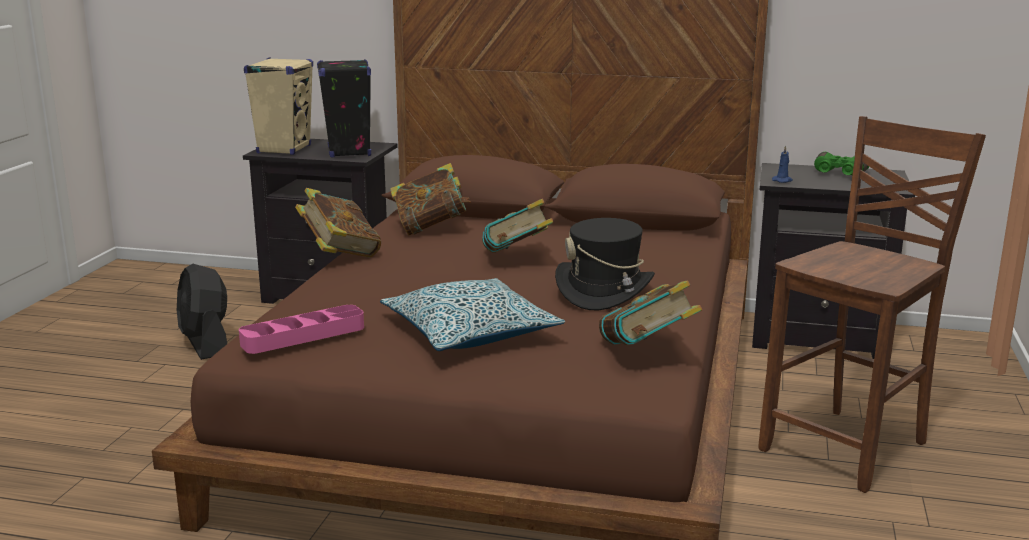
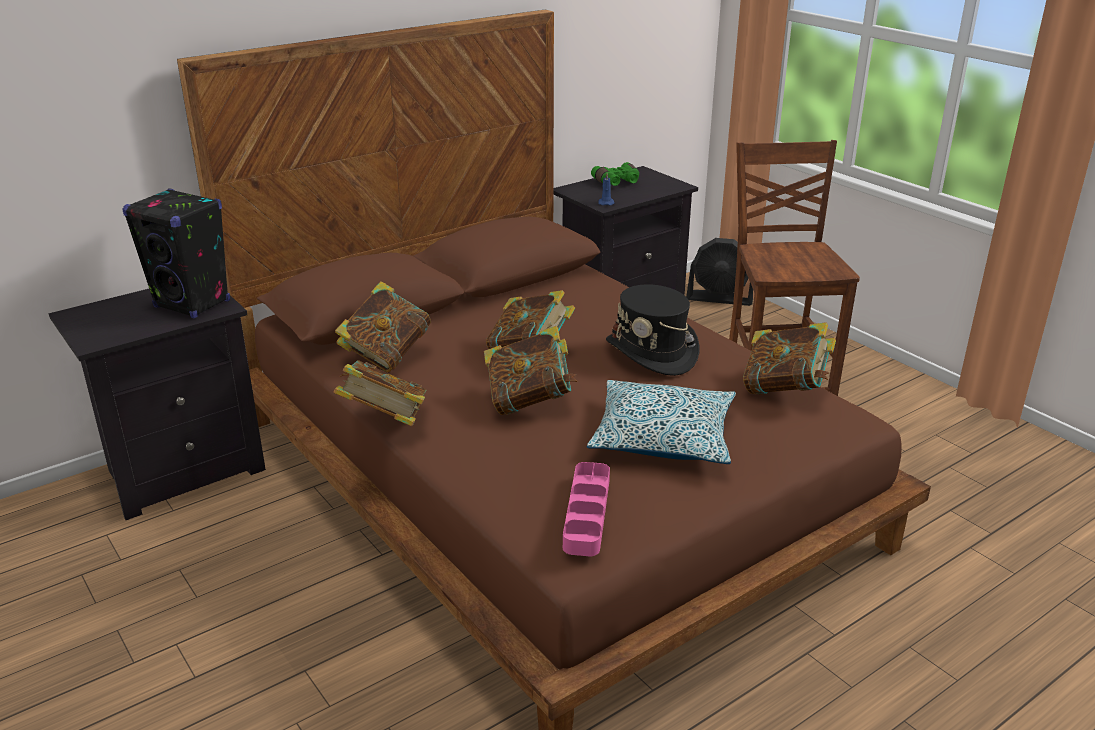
camera: 50 degrees left, 10 degrees up
(206, 343) = (169, 596): black fan -> black fan (719, 298)
(284, 149) = (107, 329): beige speaker -> none
(441, 279) = (530, 401): none -> book

